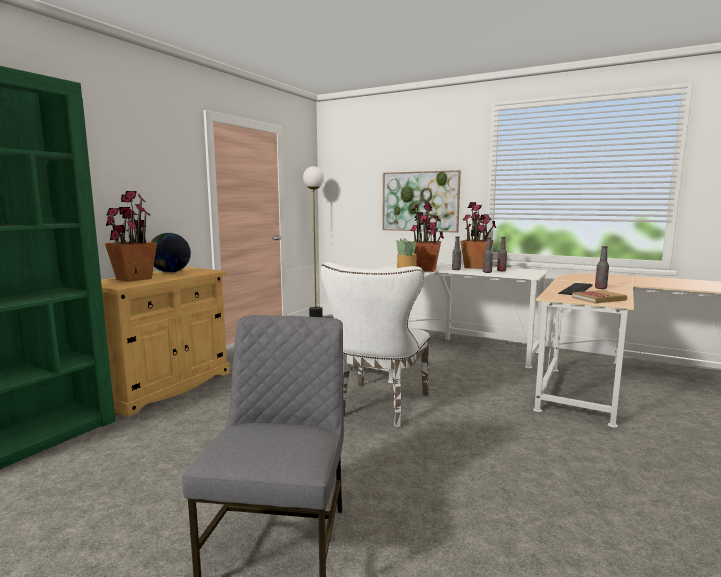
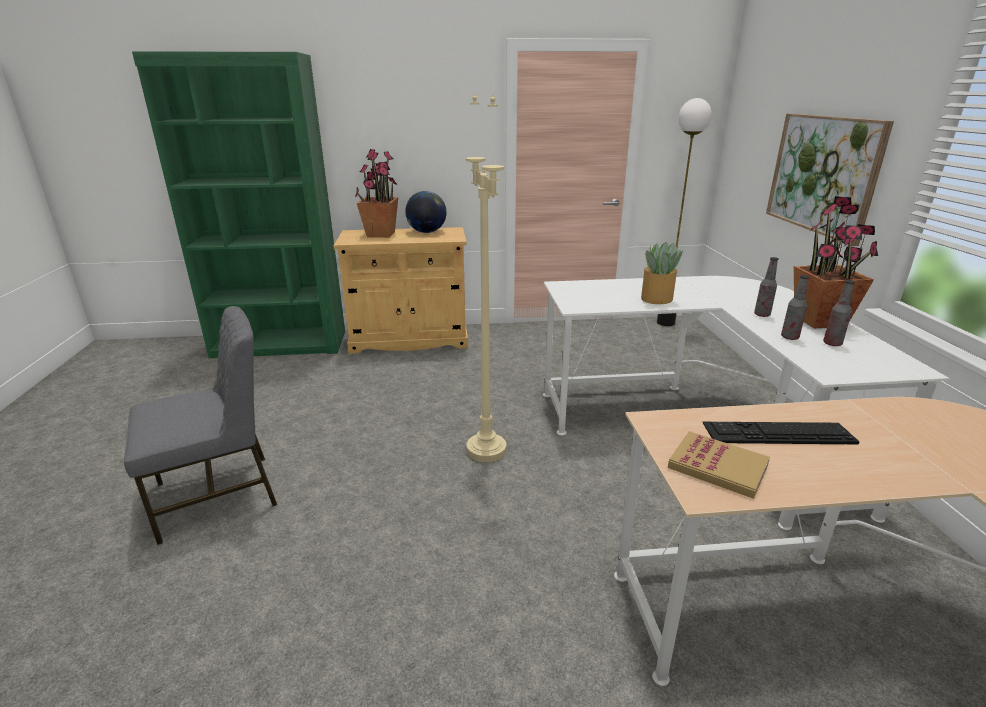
camera: 55 degrees right, 15 degrees up
(379, 407) = (486, 450): white chair -> beige floor lamp
(425, 270) = (713, 300): potted plant -> none
(600, 288) = (842, 457): bottle -> none

